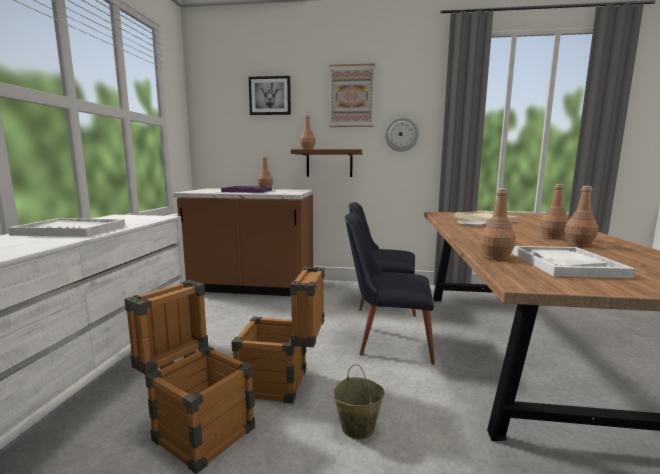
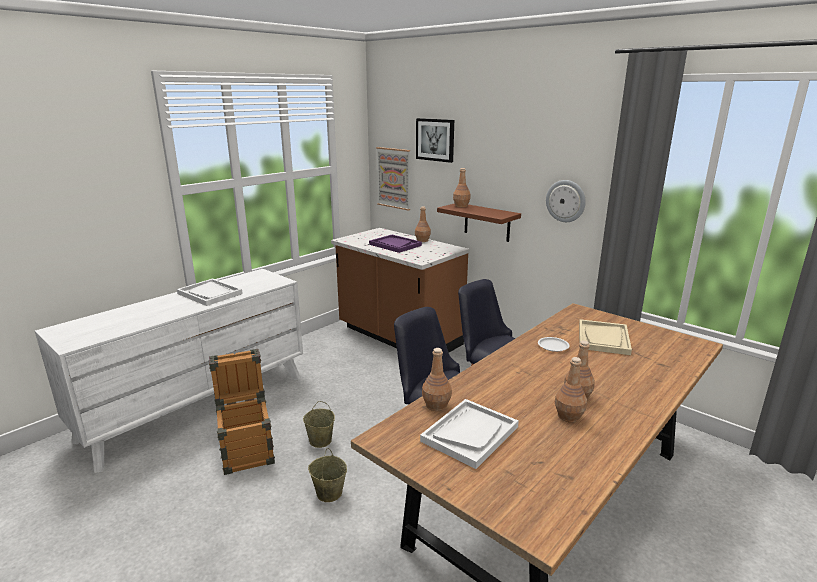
camera: 35 degrees right, 10 degrees up
(282, 384) = (320, 441): crate -> beige bucket
(351, 96) = (513, 148): picture -> picture (394, 178)

